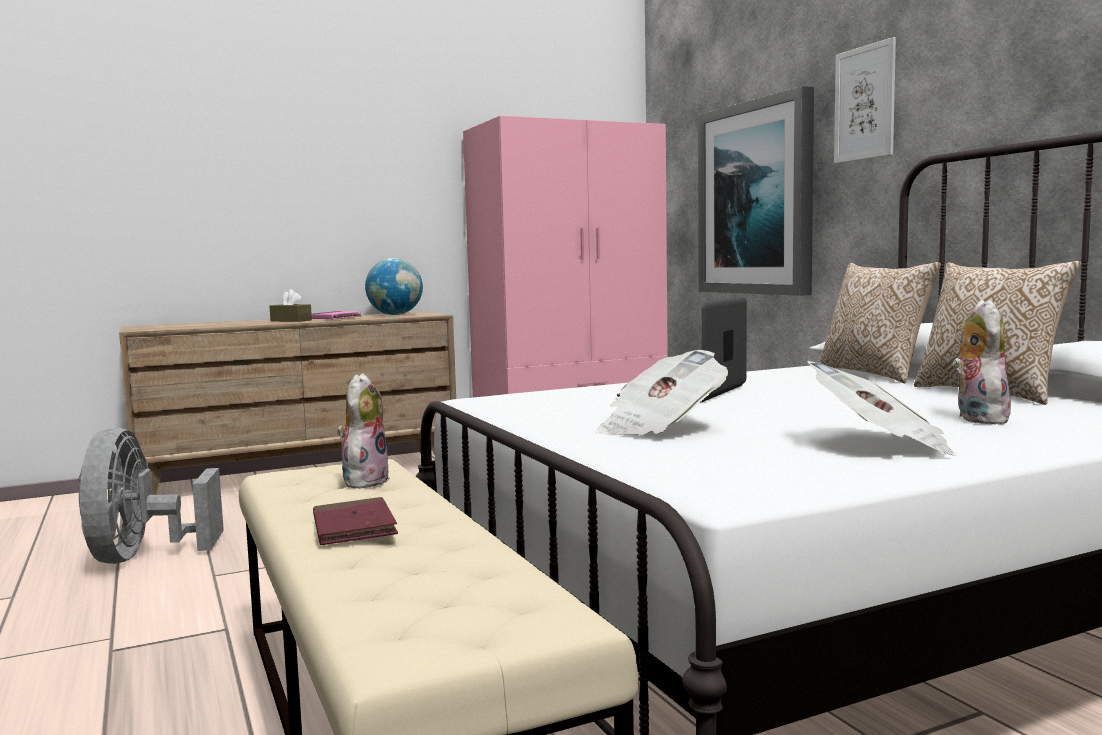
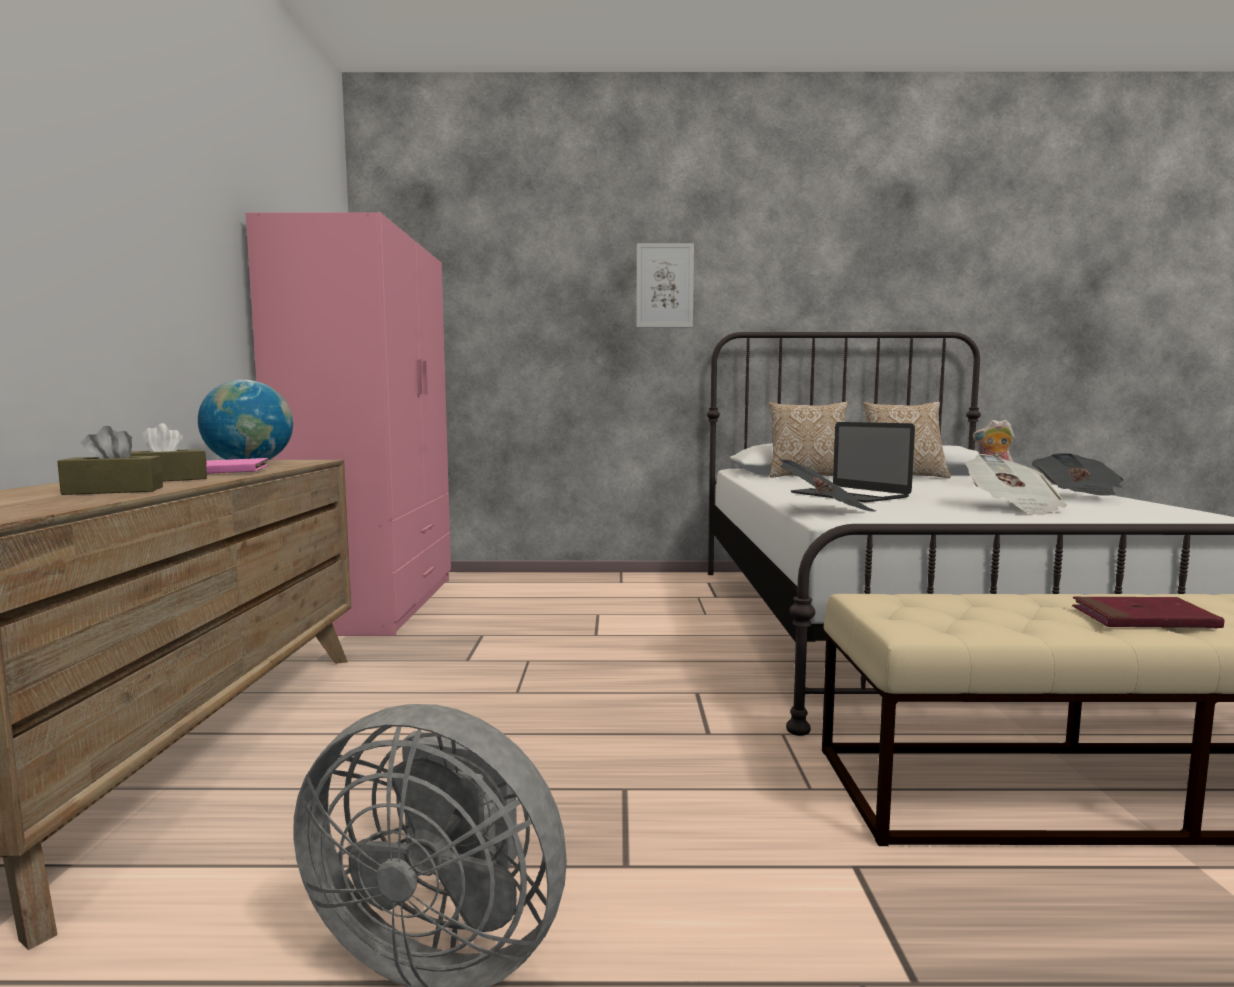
camera: 65 degrees left, 0 degrees up
(236, 324) = (114, 491): none -> brown tissue box
(364, 481) = (951, 605): plush toy -> none
(526, 395) = (825, 511): none -> newspaper
(756, 198) = (540, 347): picture -> none

